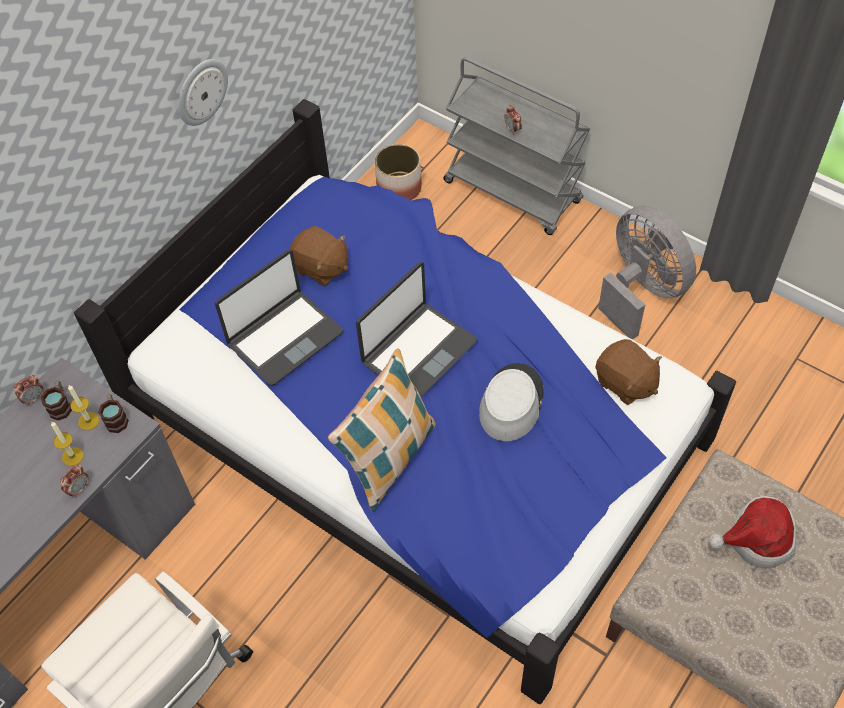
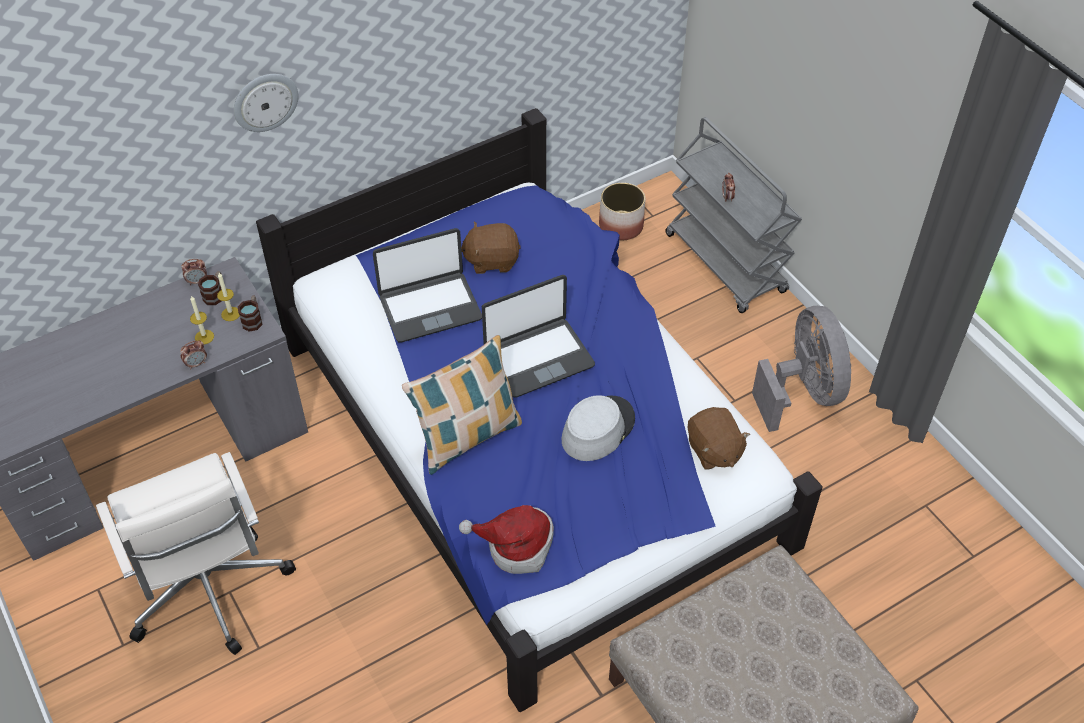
camera: 20 degrees right, 5 degrees down
(201, 91) = (429, 67): wall clock -> wall clock (265, 101)
(321, 268) = (491, 260): brown plush toy -> brown plush toy turned 120 degrees clockwise
(756, 539) = (771, 633): hat -> hat (515, 545)

